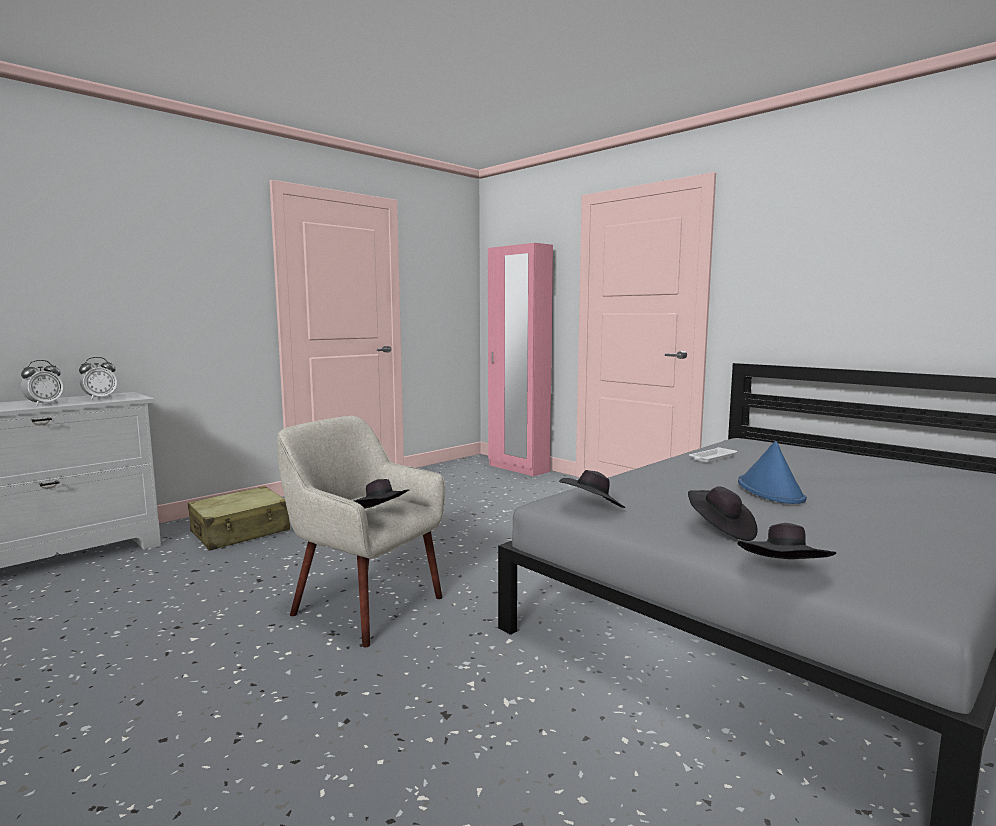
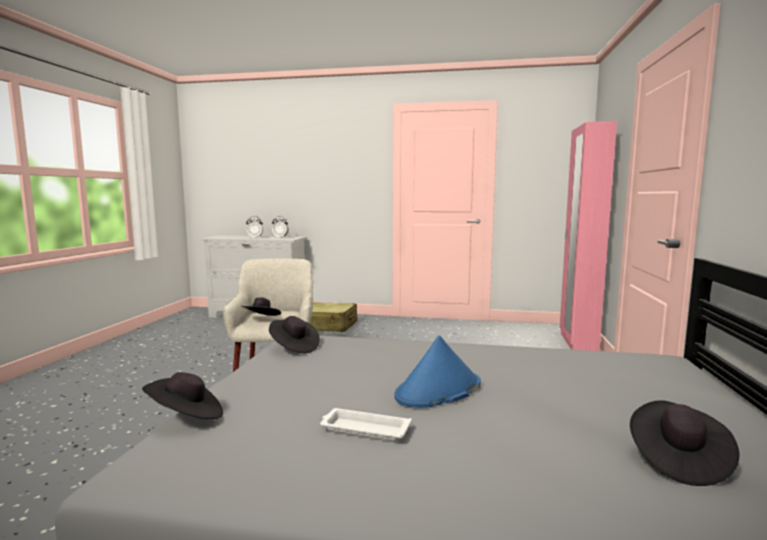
camera: 55 degrees right, 0 degrees up
(712, 458) = (531, 357): white tray -> white tray (364, 429)
(721, 530) = (283, 387): black hat -> black hat (677, 460)

